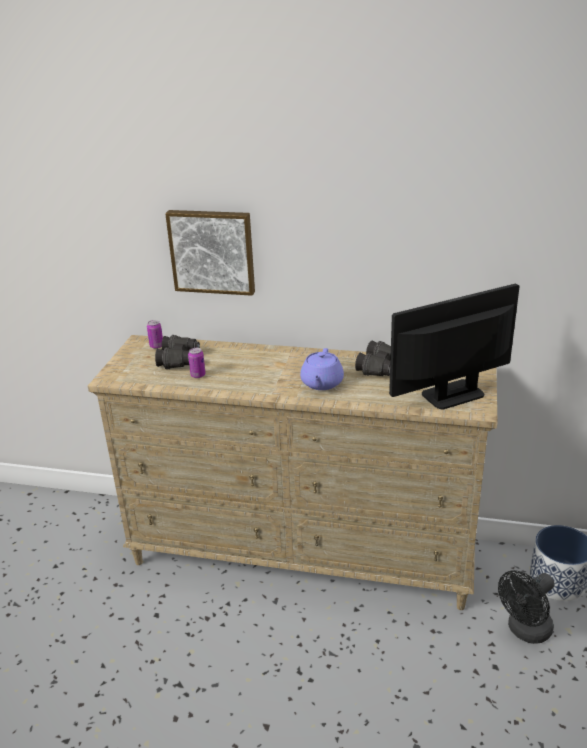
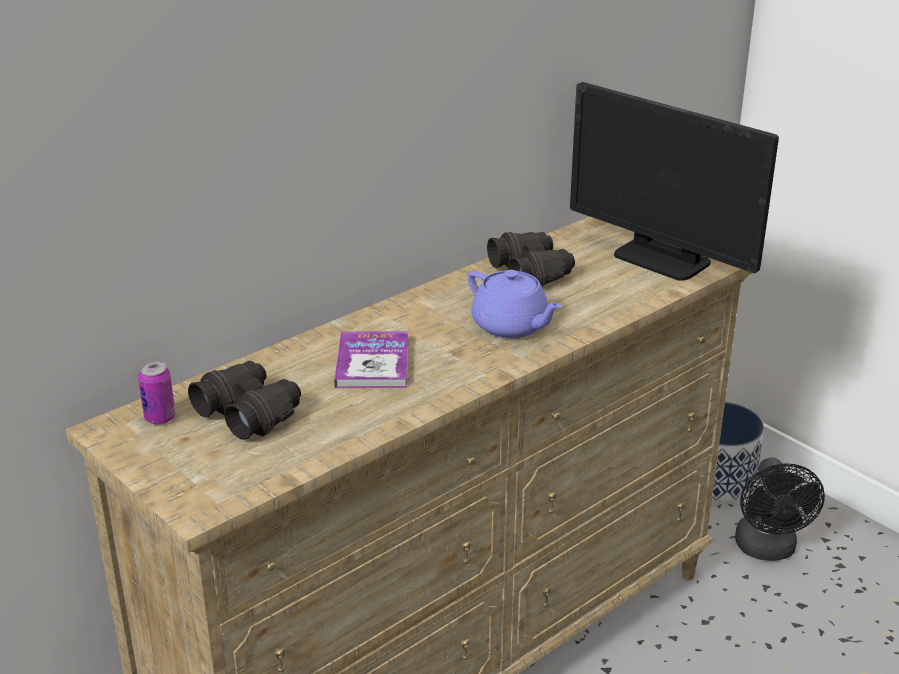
camera: 55 degrees left, 0 degrees up
(198, 375) = (331, 414): can -> none
(212, 251) = (218, 175): picture -> none
(247, 366) = (372, 362): none -> book
(452, 394) = (662, 259): monitor -> monitor turned 60 degrees counterclockwise

